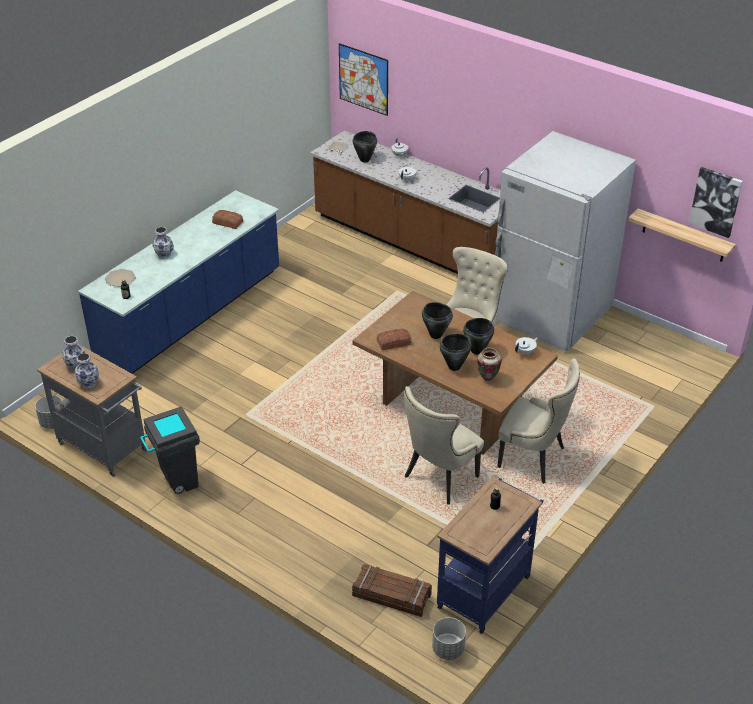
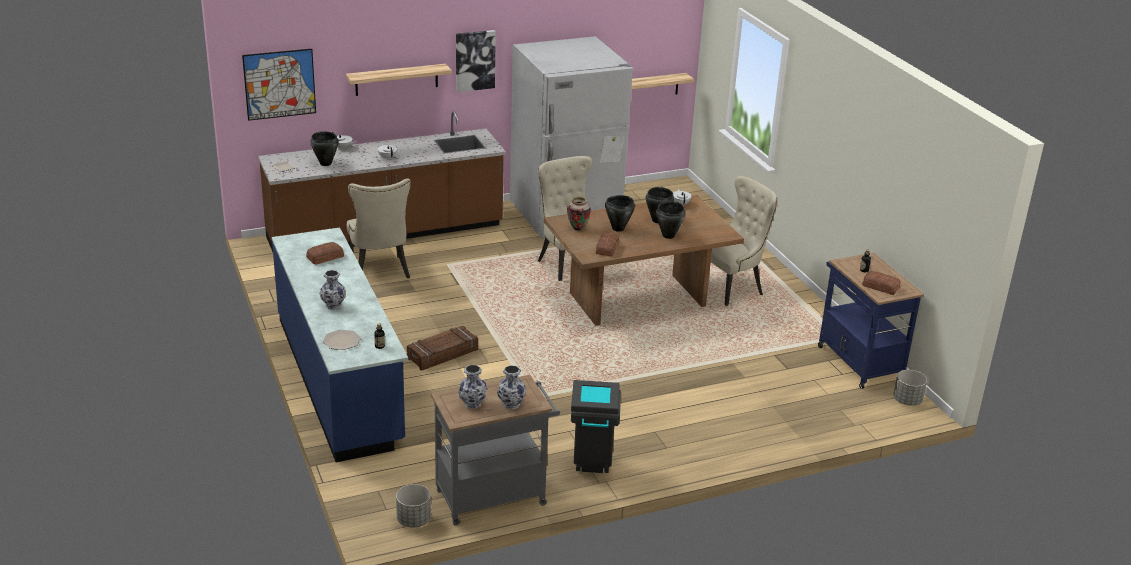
camera: 60 degrees left, 10 degrees down
(392, 595) = (831, 404): crate -> crate (442, 354)
(440, 478) = (715, 334): beige chair -> beige chair (379, 271)
(451, 117) = (396, 79): none -> shelf
(472, 527) = (880, 286): none -> bread
(487, 378) = (697, 228): vase -> vase (577, 229)
(716, 201) = (666, 42): picture -> picture (475, 60)

